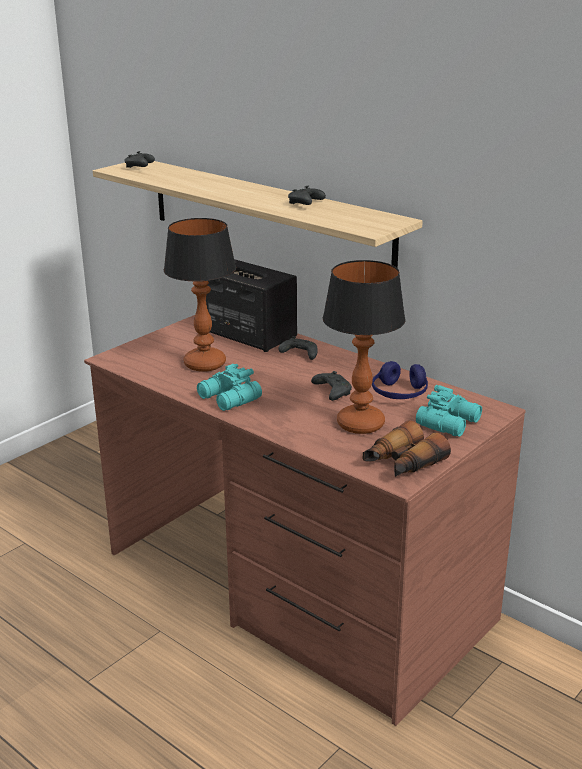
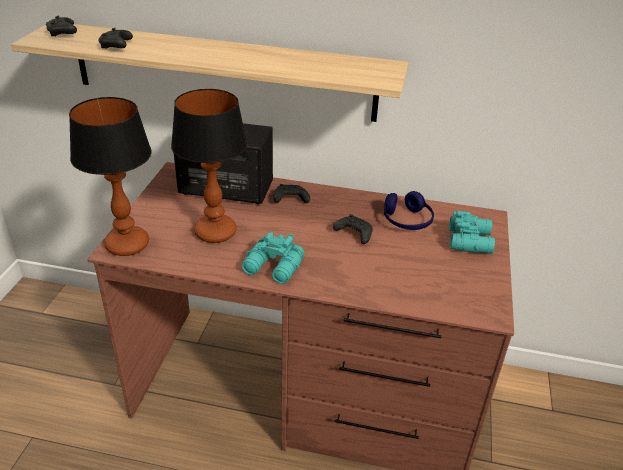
camera: 30 degrees left, 10 degrees up
(305, 204) = (288, 58): black game controller -> black game controller (116, 46)
(361, 424) = (408, 262): table lamp -> table lamp (128, 244)
(402, 464) = (477, 296): binoculars -> none

